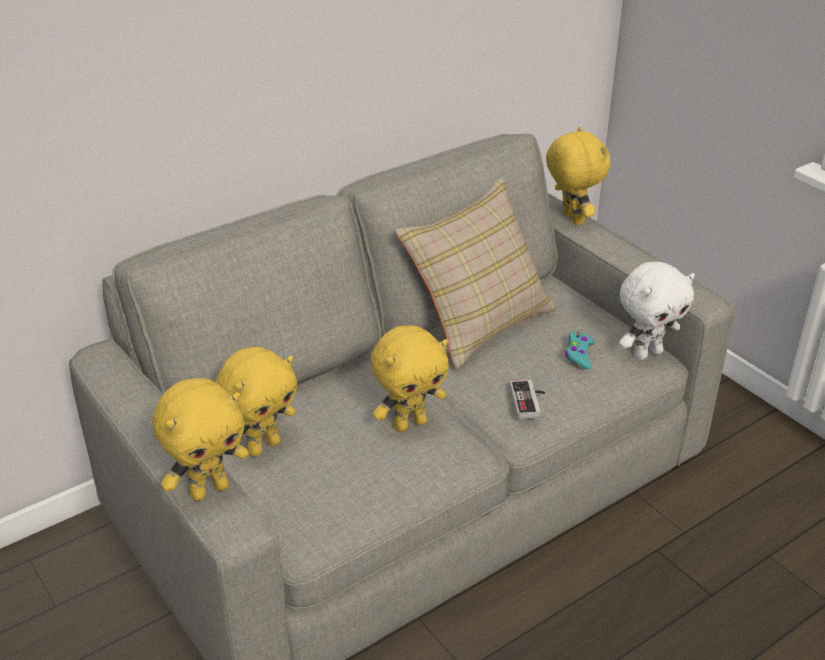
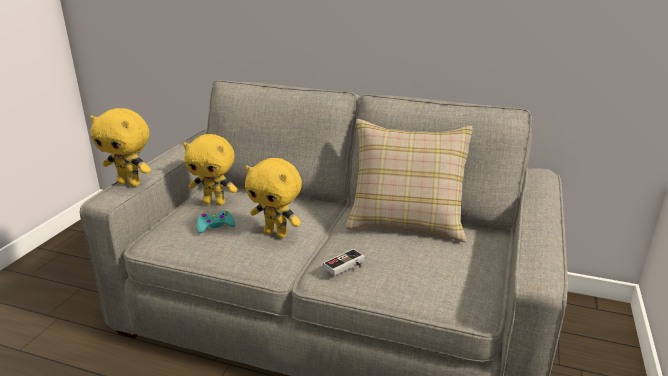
camera: 55 degrees right, 10 degrees down
(571, 219) = (542, 194): yellow plush toy -> none
(579, 354) = (425, 267): turquoise game controller -> turquoise game controller (215, 226)
(647, 353) = (480, 301): white plush toy -> none

